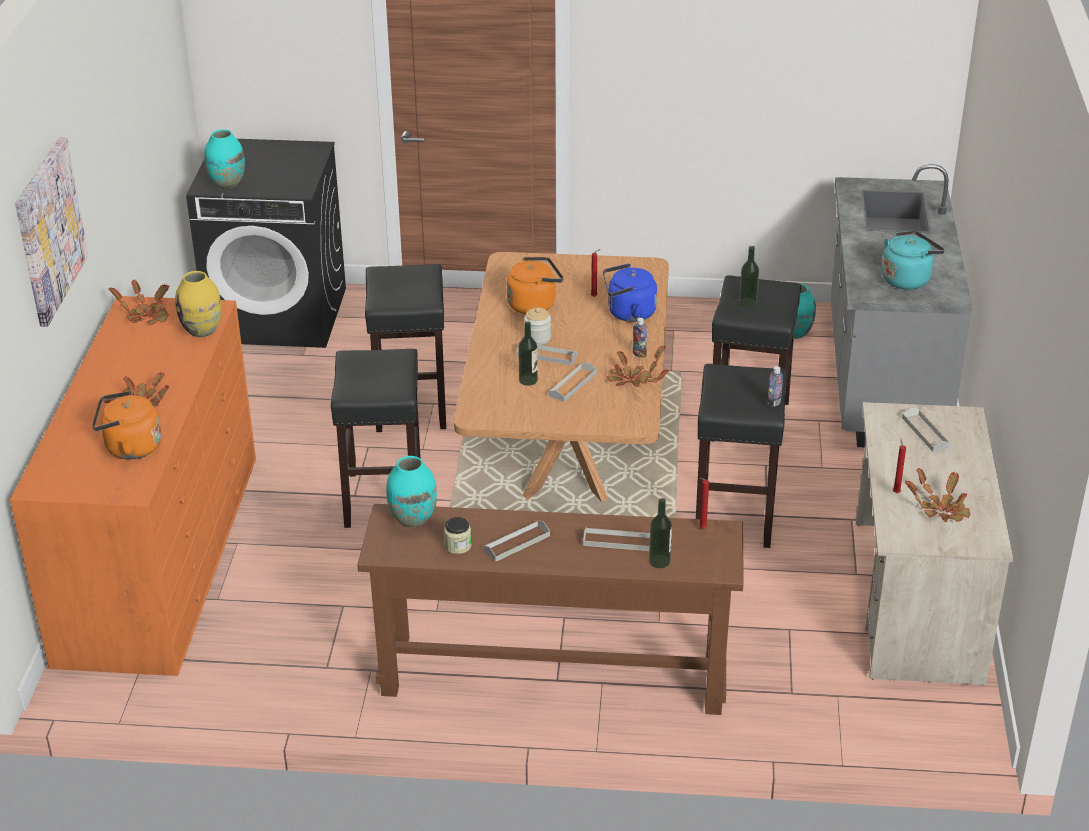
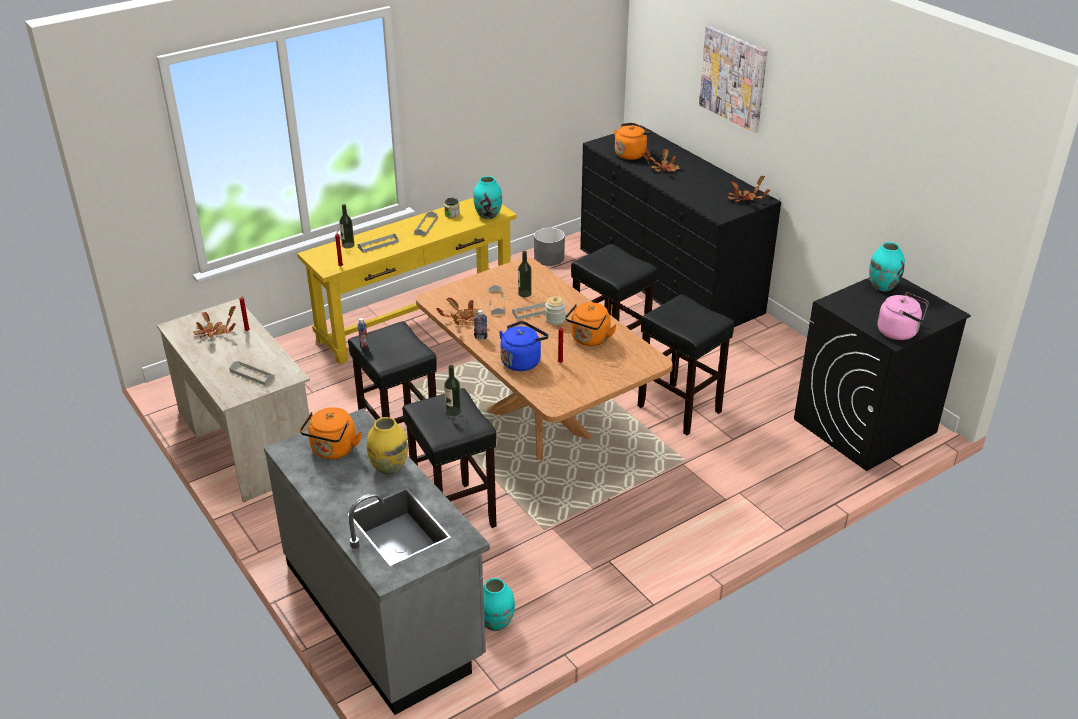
camera: 140 degrees right, 0 degrees up
(160, 556) = (669, 280): orange dresser -> black dresser
(202, 330) = (703, 204): yellow vase -> yellow vase (389, 467)
(242, 684) = (549, 258): none -> grey planter
(300, 150) = (900, 332): none -> pink kettle
(553, 674) = (416, 320): brown console table -> yellow console table
(907, 279) = (333, 451): turquoise kettle -> orange kettle

